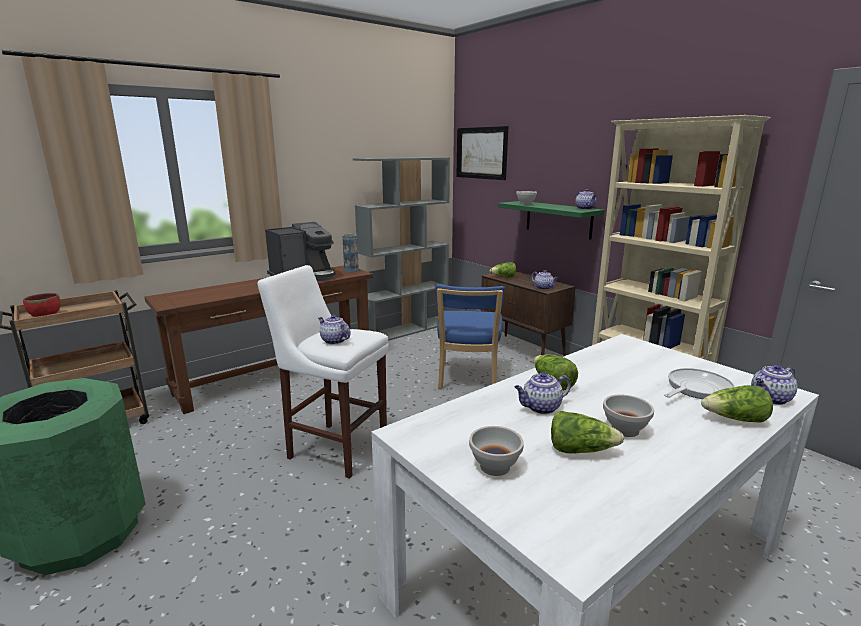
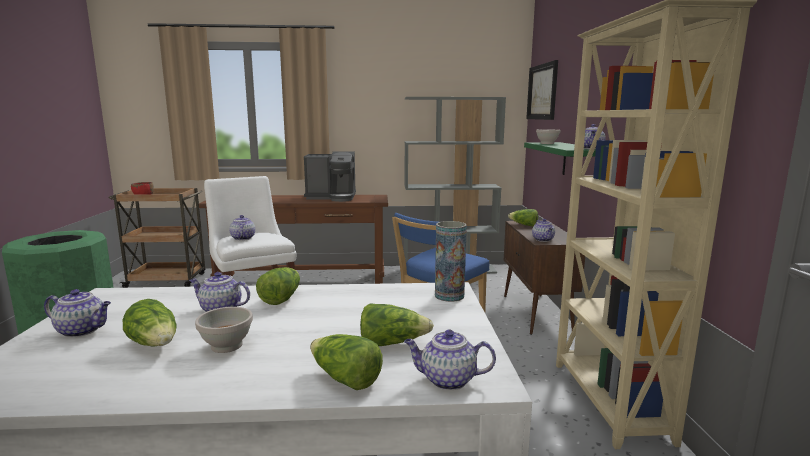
camera: 35 degrees right, 5 degrees down
(351, 270) = (376, 198): vase -> vase (449, 296)
(495, 466) = (83, 330): white bowl -> teapot
(696, 389) = (392, 343): frying pan -> lettuce

